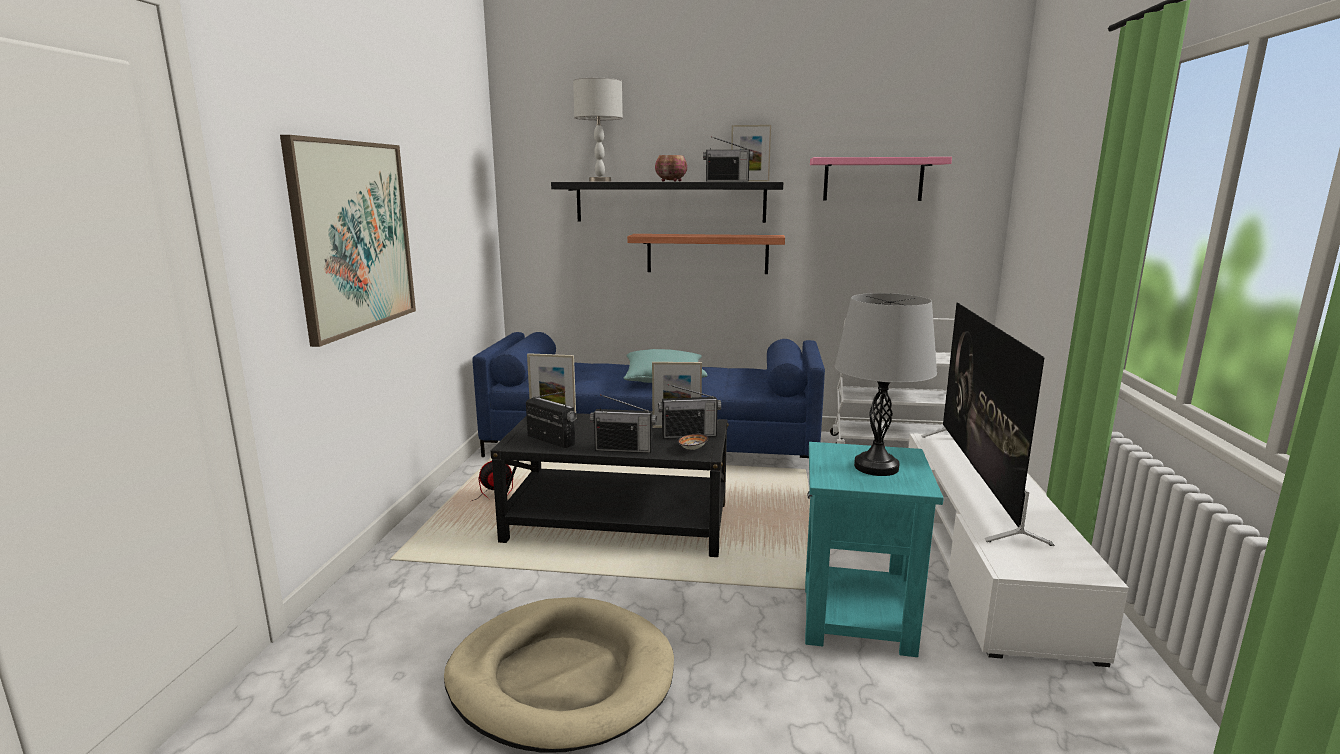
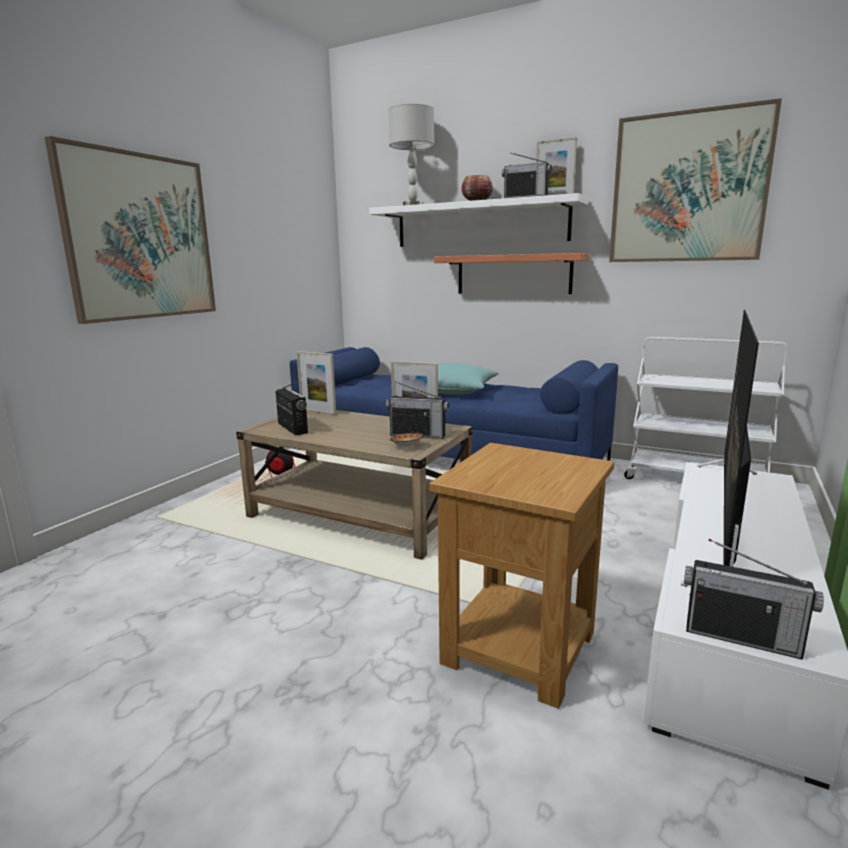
camera: 20 degrees right, 0 degrees up
(561, 678) = (185, 642): beige dog bed -> none
(618, 522) = (359, 515): black coffee table -> beige coffee table
(624, 449) = (344, 441): radio -> radio (741, 637)
(670, 202) = (480, 224): black shelf -> white shelf
(857, 619) = (519, 649): turquoise side table -> brown side table
(873, 179) = (688, 188): pink shelf -> picture
(876, 467) = (531, 472): grey table lamp -> none

